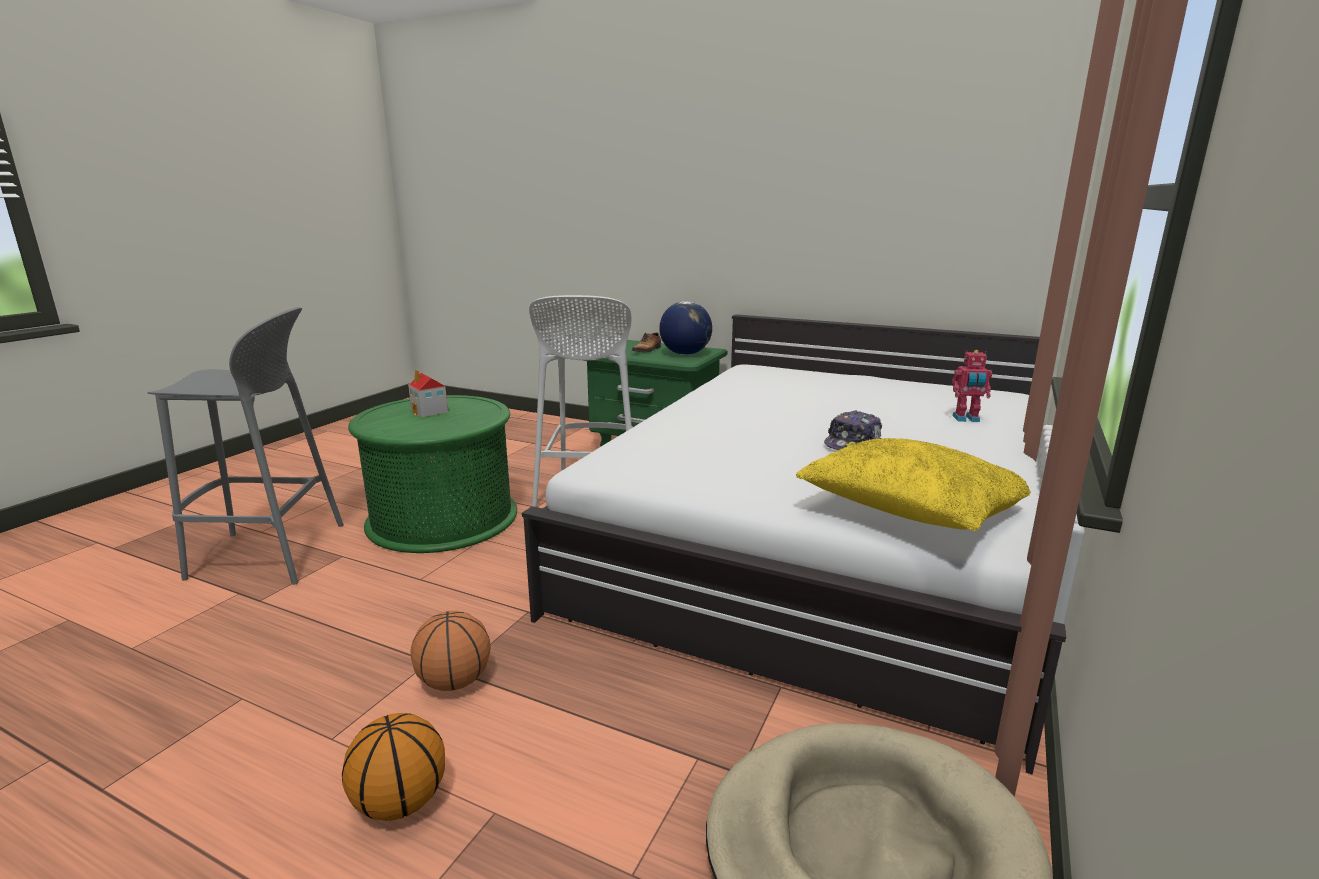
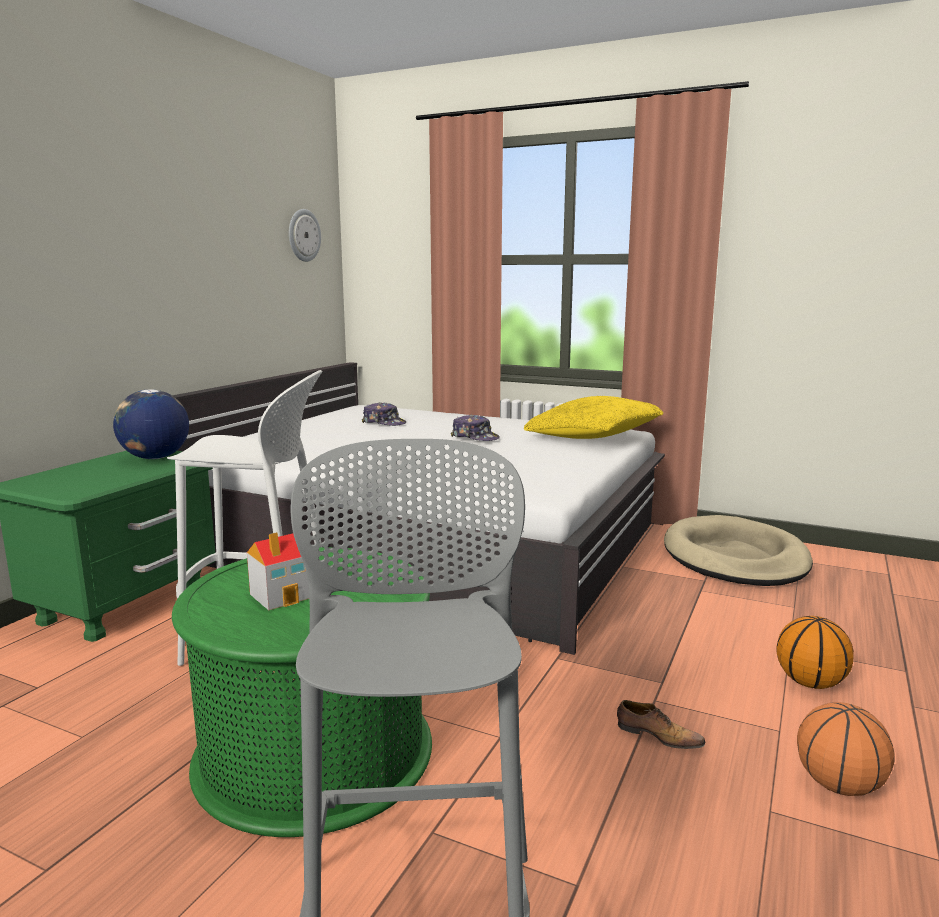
camera: 90 degrees left, 5 degrees down
(454, 682) = (676, 681): basketball -> basketball (838, 785)
(647, 350) = (107, 471): shoe -> shoe (657, 736)
(909, 406) = (384, 423): none -> cap
(966, 419) = (422, 417): toy robot -> none
(998, 164) = (303, 235): none -> wall clock

